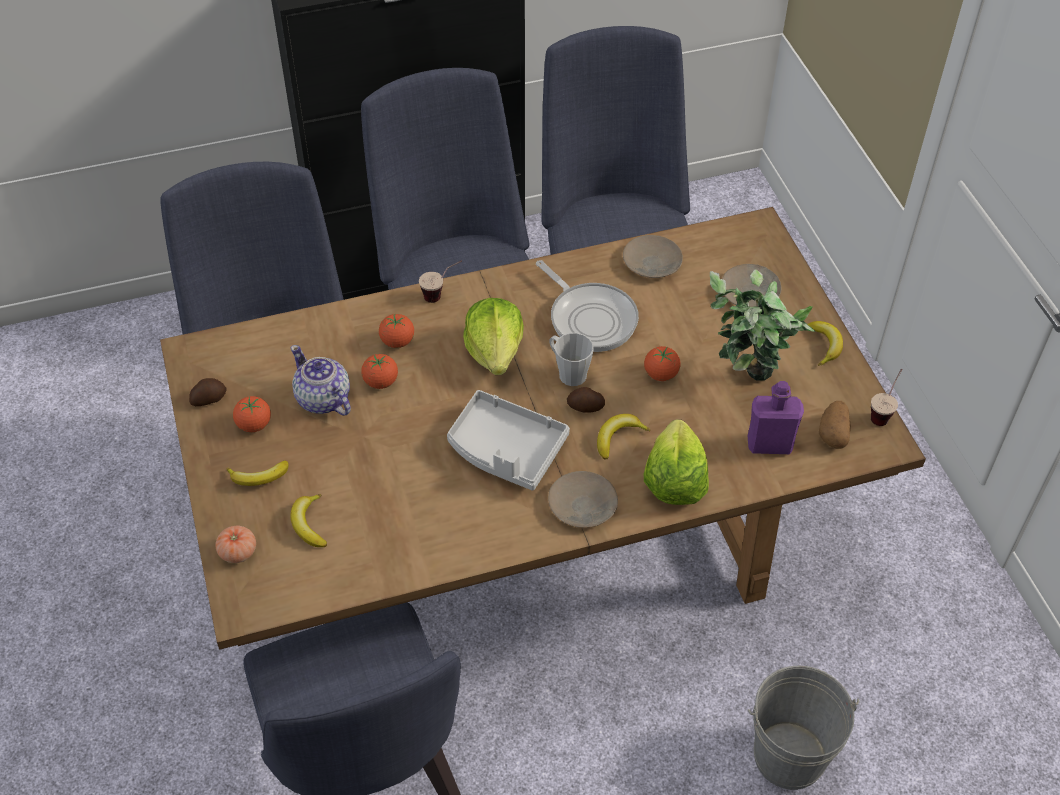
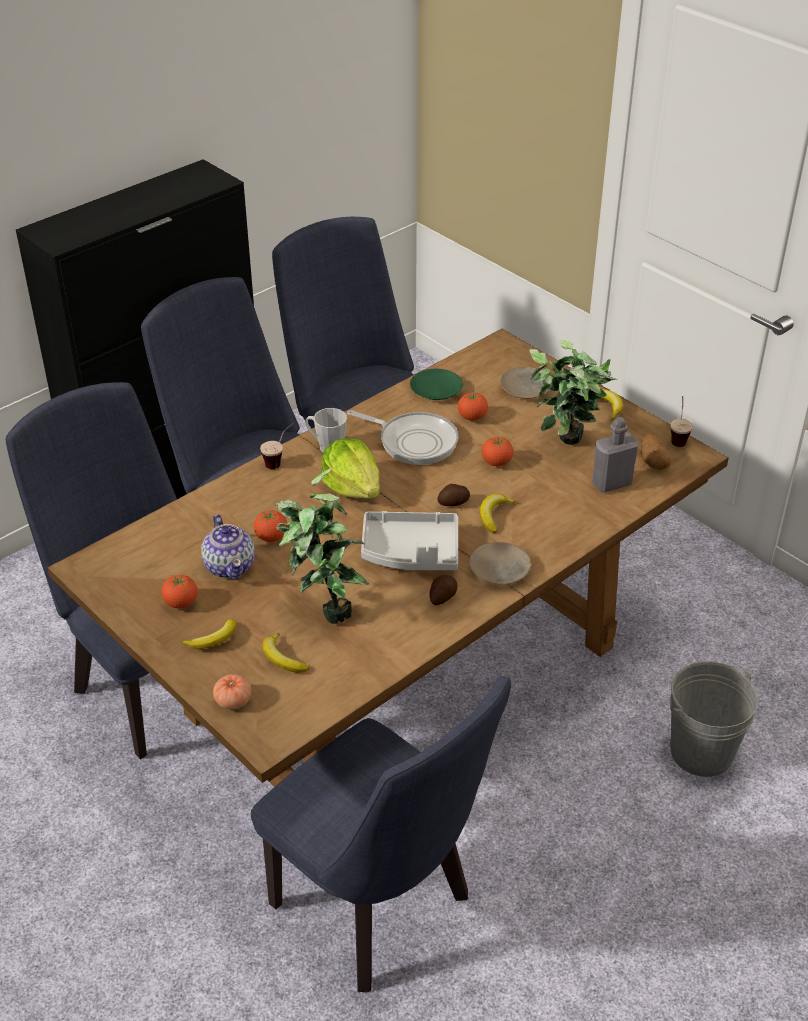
camera: 25 degrees left, 10 degrees down
(208, 398) = (125, 597): potato -> potato (442, 596)
(323, 399) = (230, 565): teapot -> teapot turned 135 degrees counterclockwise
(381, 483) = (323, 609): none -> potted plant
(397, 341) = (265, 505): tomato -> tomato (472, 417)
(568, 372) = (423, 483): grey mug -> grey mug (326, 446)
(652, 263) = (436, 390): beige plate -> green plate
(674, 480) = (558, 530): lettuce -> none
(769, 444) = (611, 483): purple bottle -> grey bottle

